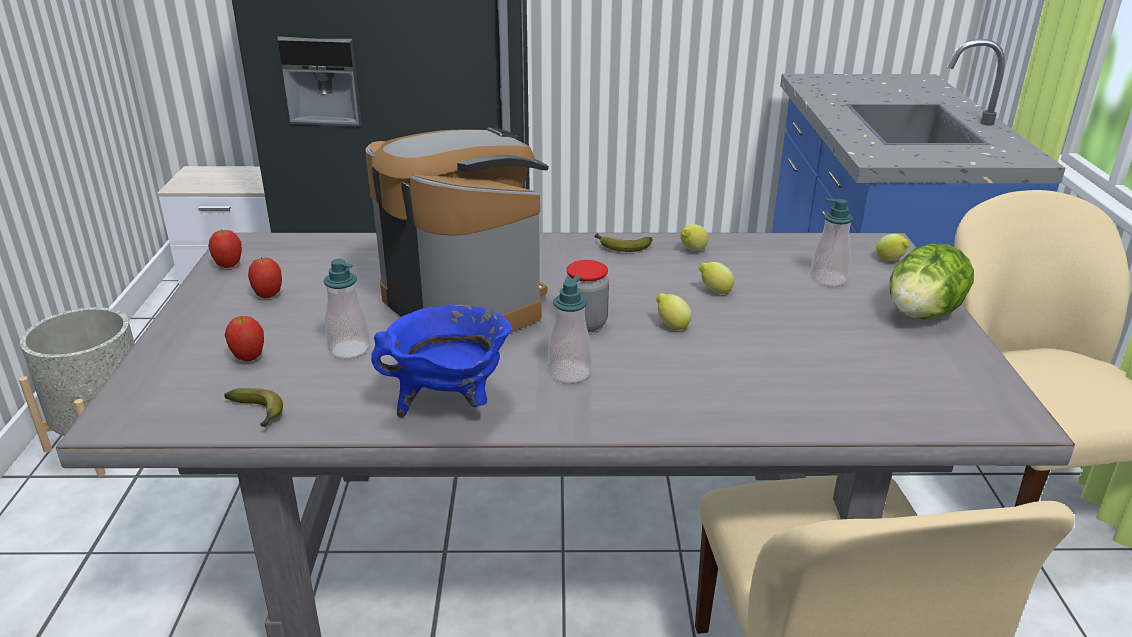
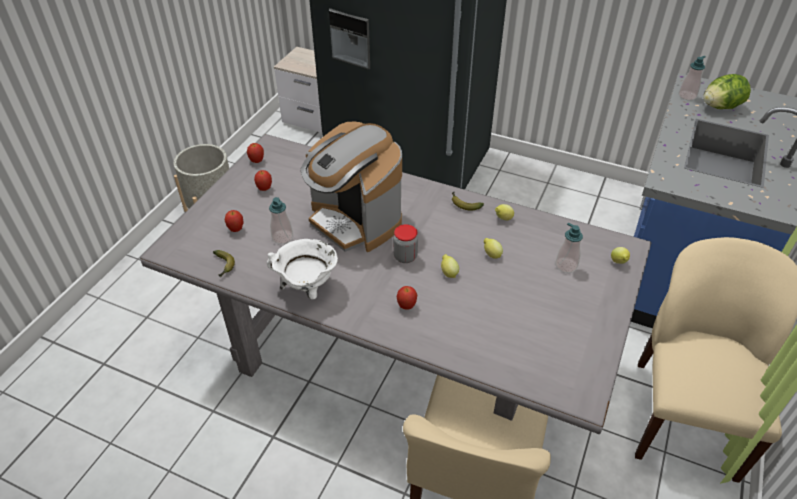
camera: 25 degrees right, 15 degrees up
(450, 404) = (307, 288): blue cooking pot -> white cooking pot
(465, 301) = (355, 221): coffee machine -> coffee machine turned 150 degrees clockwise
(569, 373) = (374, 287): soap dispenser -> soap dispenser (687, 96)
(643, 382) = (406, 306): none -> apple
(922, 314) = (599, 310): lettuce -> lettuce (720, 107)

